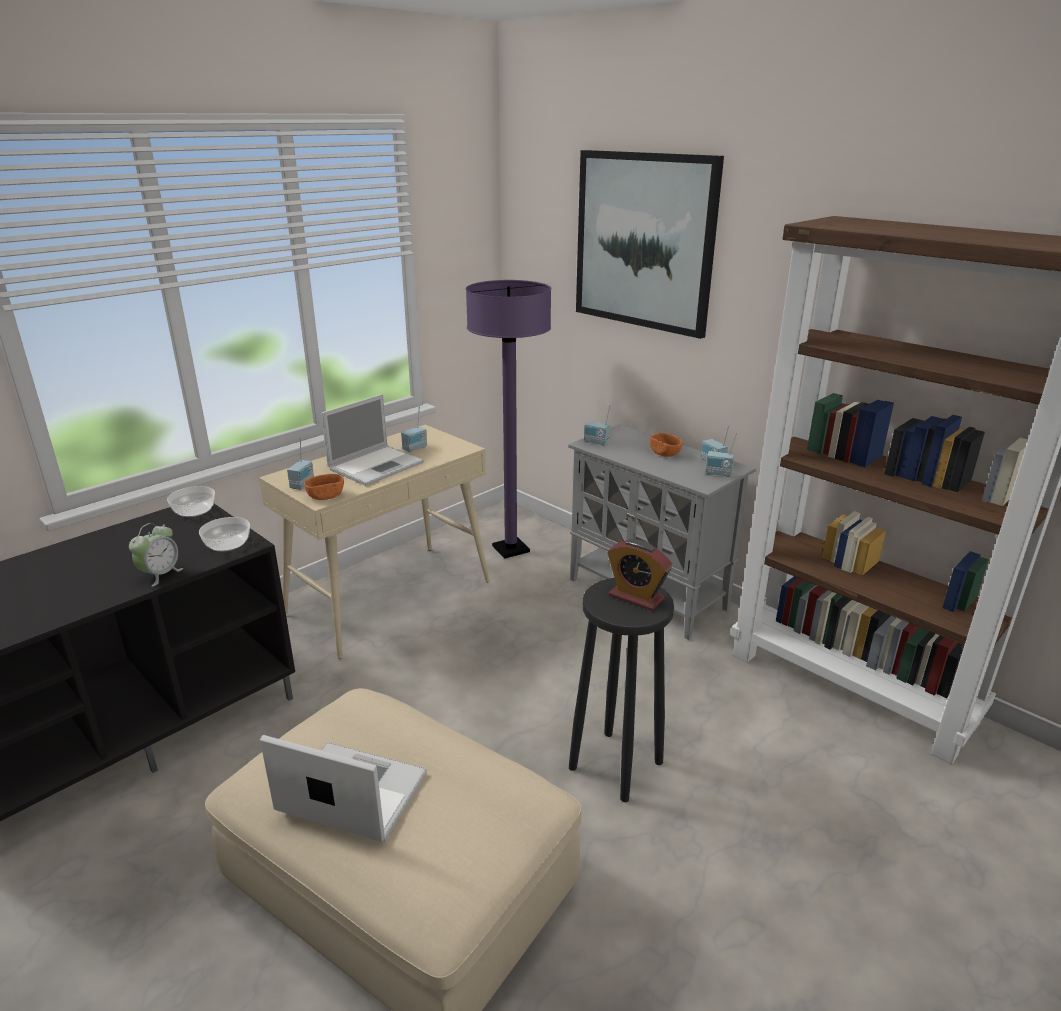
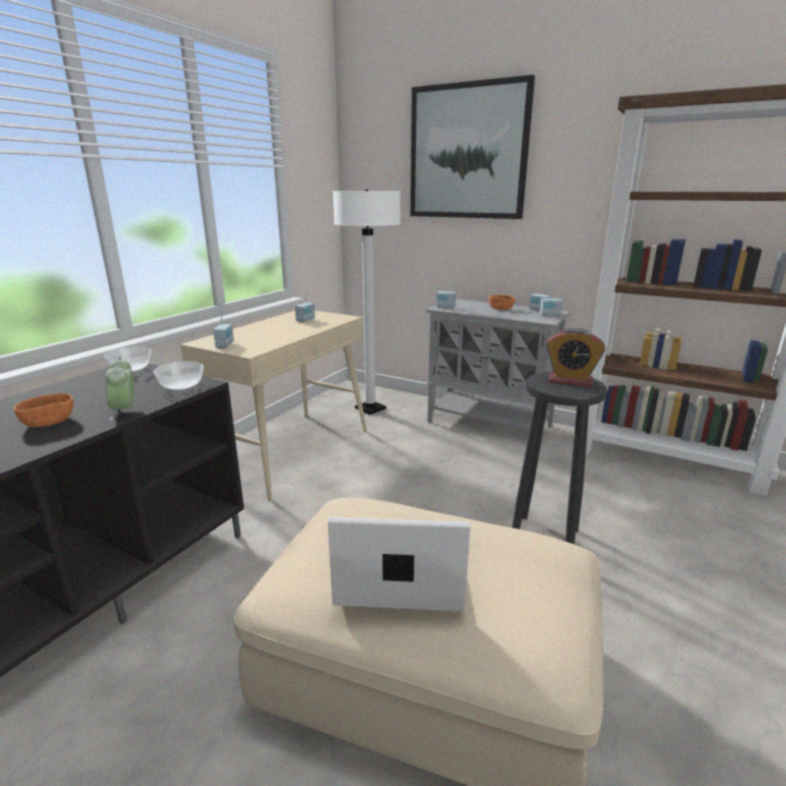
camera: 15 degrees left, 5 degrees down
(160, 575) = (125, 411): alarm clock -> alarm clock turned 150 degrees clockwise
(326, 496) = (252, 349): orange bowl -> orange bowl (49, 422)
(377, 465) = (282, 330): laptop -> none
(511, 549) = (370, 408): purple floor lamp -> white floor lamp

